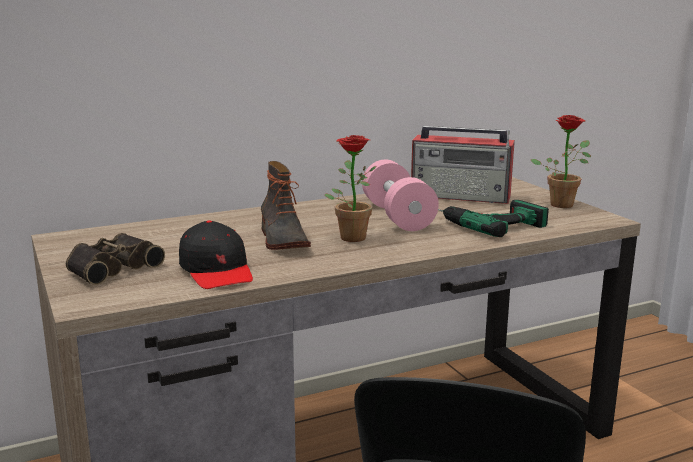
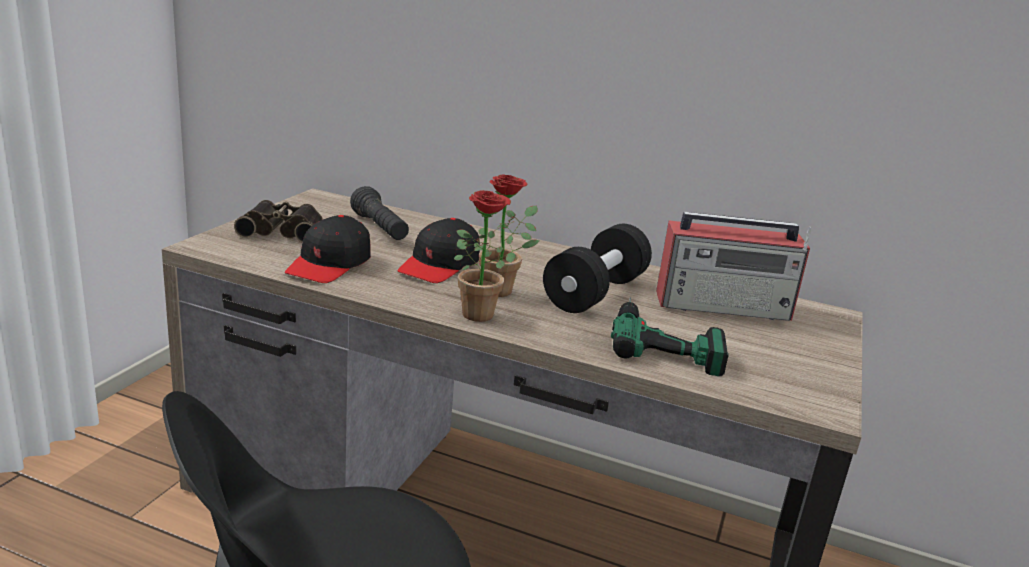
camera: 45 degrees right, 5 degrees up
(176, 237) = (380, 229): none -> black flashlight
(281, 240) = (440, 265): boot -> black cap
(397, 216) = (595, 293): pink dumbbell -> black dumbbell
(462, 196) = (724, 306): radio -> radio turned 60 degrees counterclockwise
(563, 203) = (825, 367): potted plant -> potted plant (485, 314)

